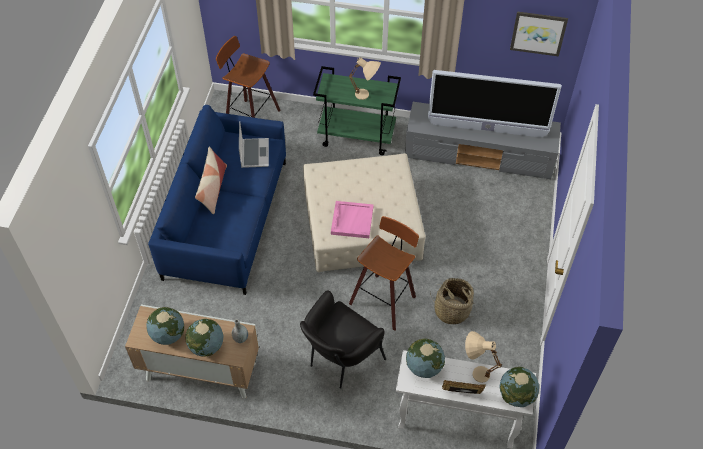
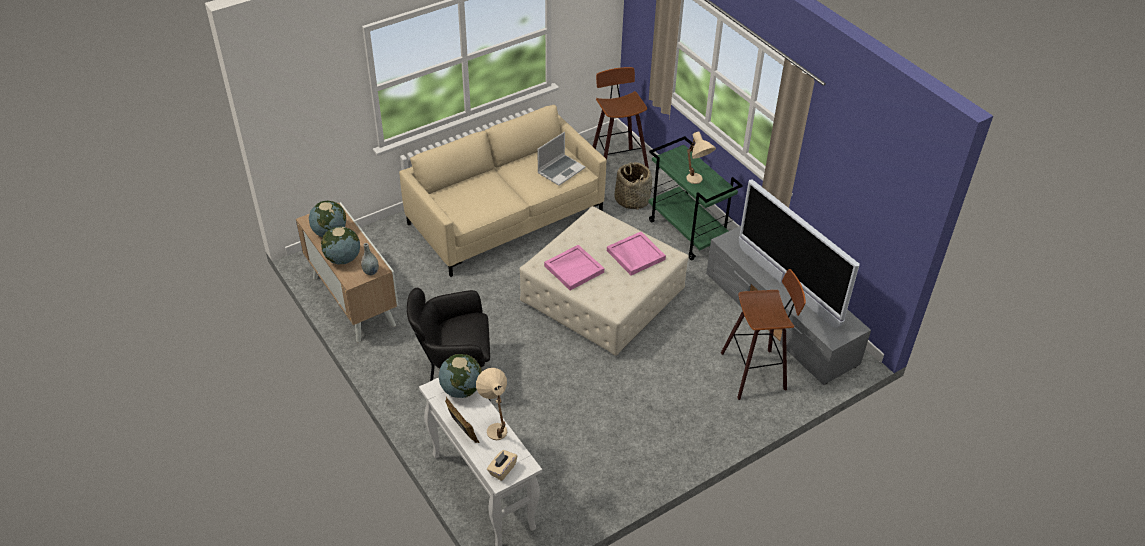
camera: 45 degrees right, 10 degrees down
(213, 189) = (497, 173): pillow -> none
(227, 219) = (506, 218): blue sofa -> beige sofa
(376, 179) = (635, 255): none -> pink tray
(384, 299) = (547, 361): stool -> stool (756, 371)
(451, 310) = (591, 412): basket -> basket (632, 199)
(516, 395) = (502, 470): globe -> beige tissue box
(538, 33) = (876, 200): picture -> none

